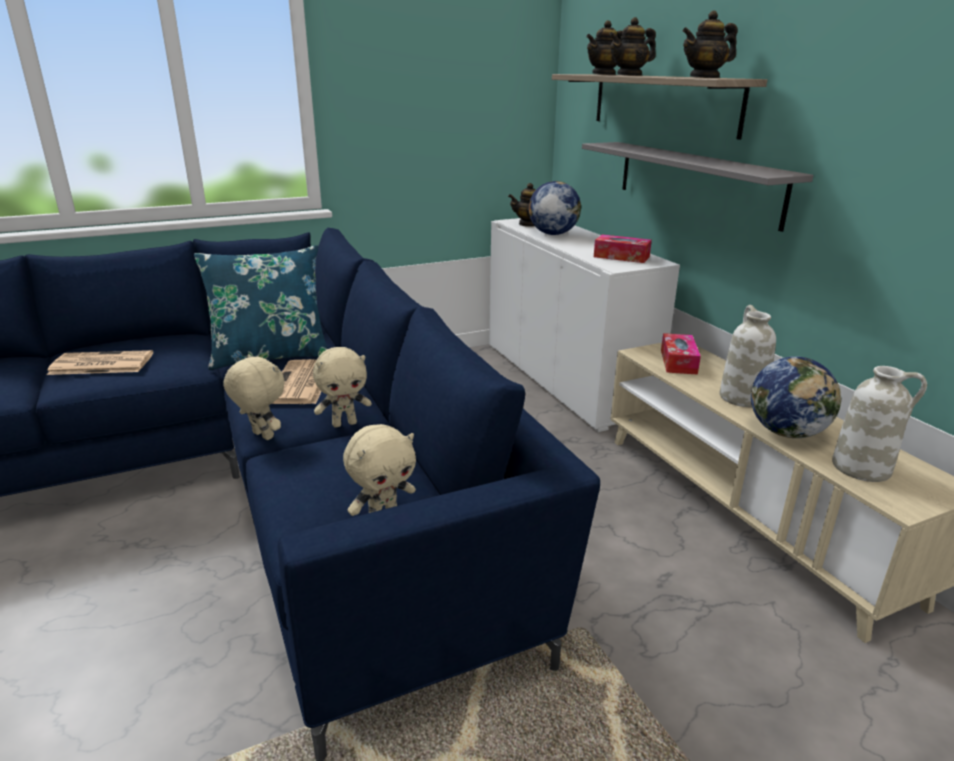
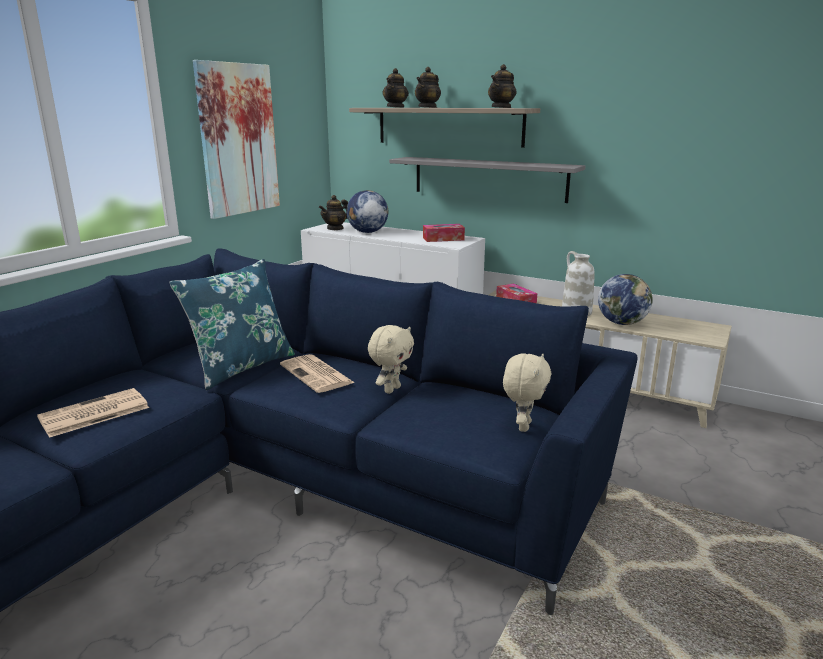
camera: 35 degrees left, 5 degrees down
(261, 436) = (347, 415): beige plush toy -> none
(411, 109) = (238, 140): none -> picture
(862, 467) = (674, 329): white vase -> none

